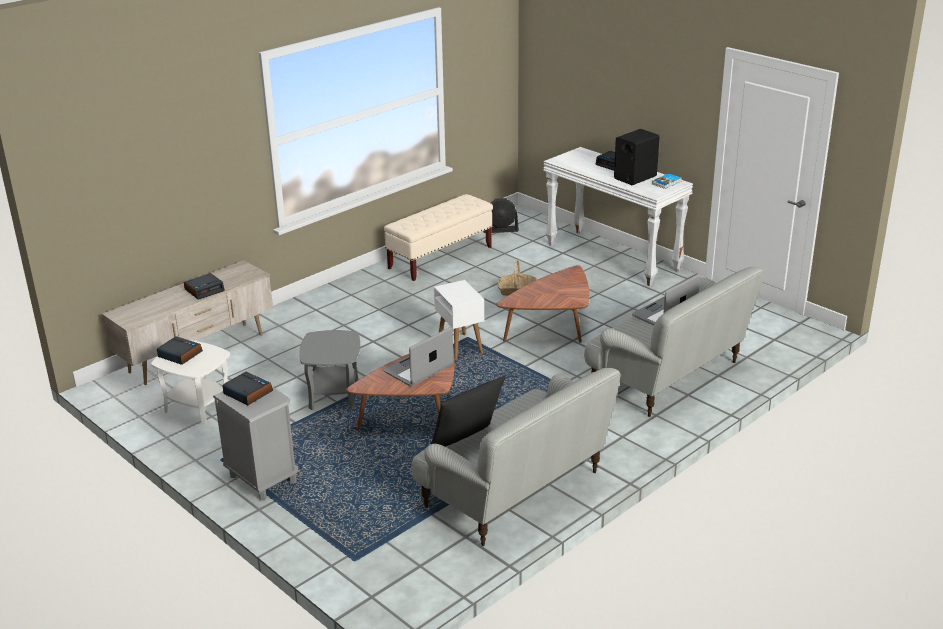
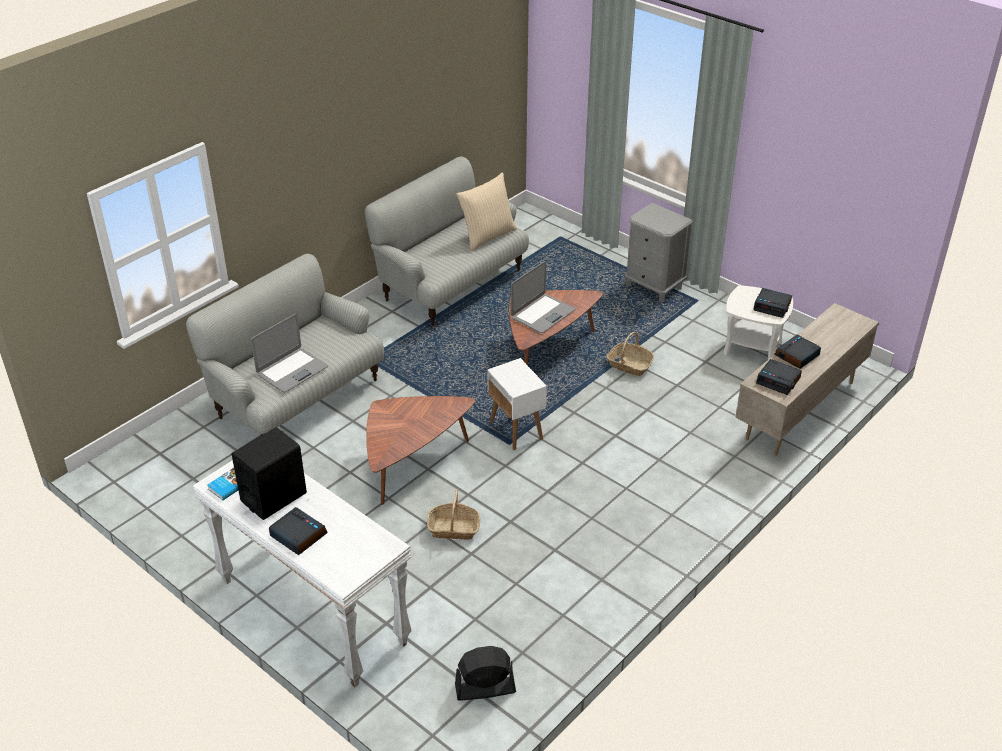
camera: 175 degrees right, 10 degrees up
(247, 393) = (666, 221): alarm clock -> alarm clock (778, 381)
(334, 395) = (629, 365): grey side table -> basket
(440, 258) = (570, 603): beige bench -> none
(466, 444) = (487, 236): black pillow -> beige pillow

